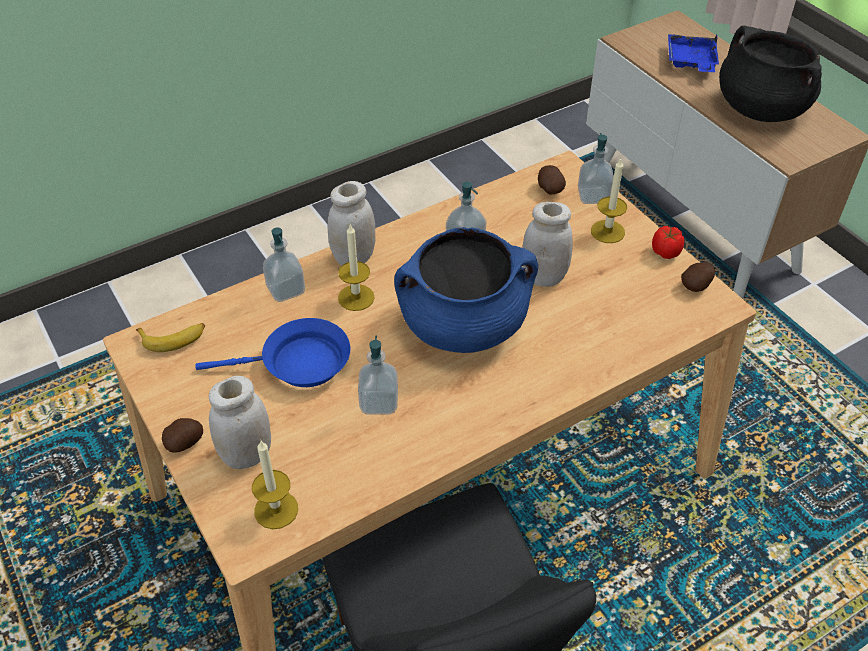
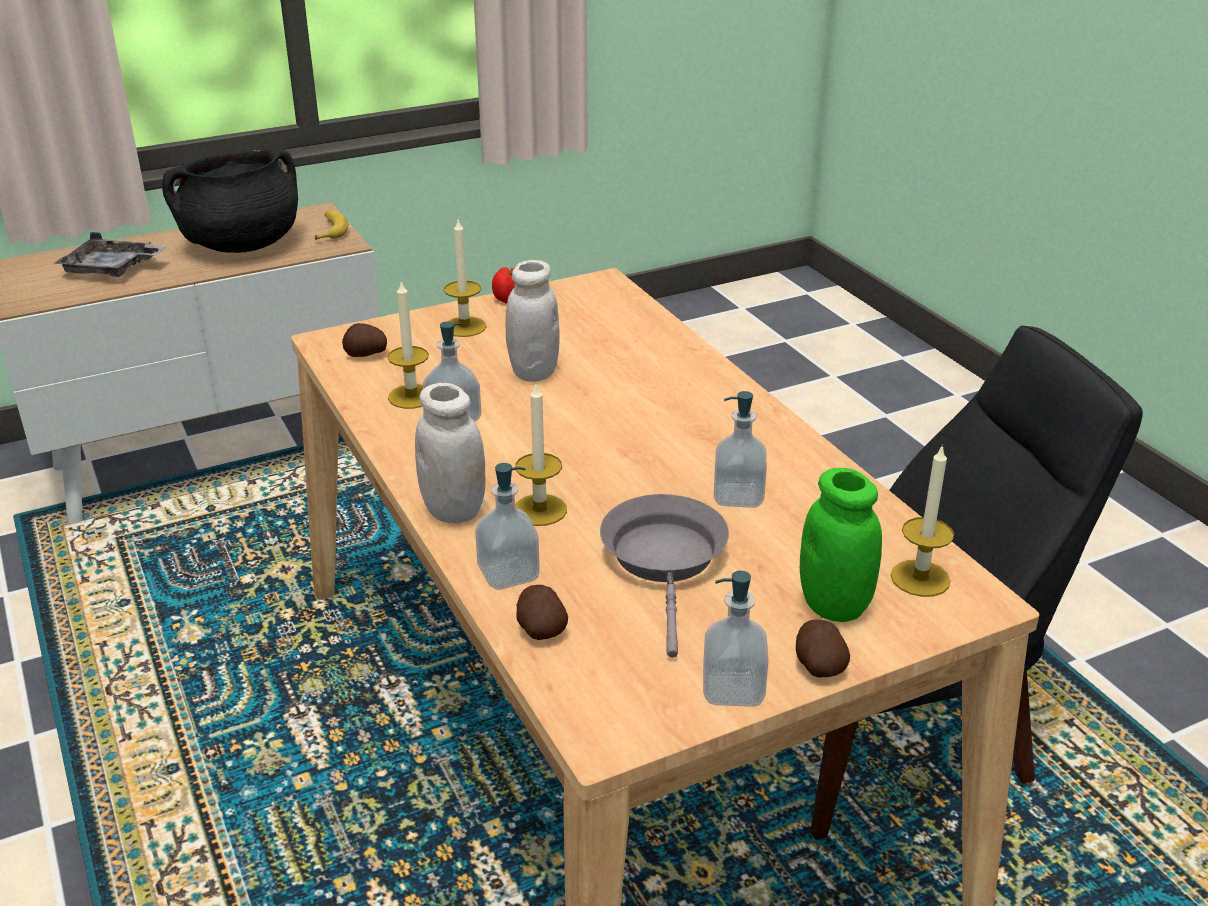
camera: 85 degrees left, 15 degrees down
(173, 338) = (598, 692): banana -> banana (330, 231)
(247, 455) = (834, 605): white jar -> green jar
(299, 363) = (665, 561): blue frying pan -> grey frying pan
(463, 324) = (608, 430): blue cooking pot -> none
(494, 219) = (411, 396): none -> candle
(593, 196) = (394, 329): soap dispenser -> soap dispenser (733, 690)
(691, 62) = (112, 269): blue tray -> grey tray
(697, 285) = (570, 290): potato -> potato (540, 629)

